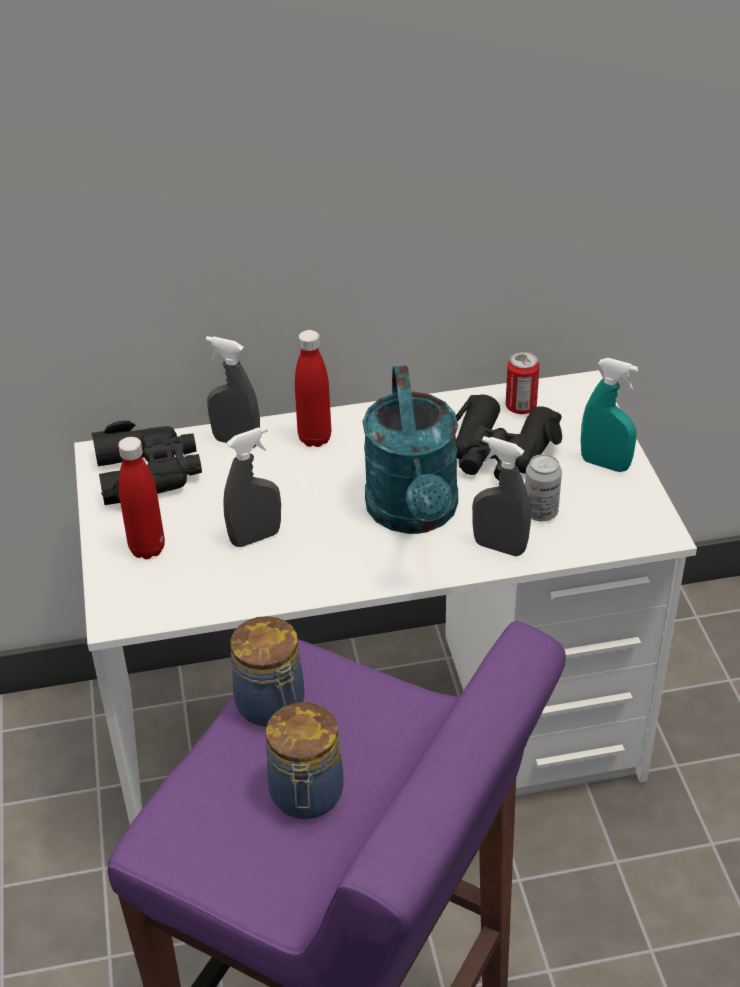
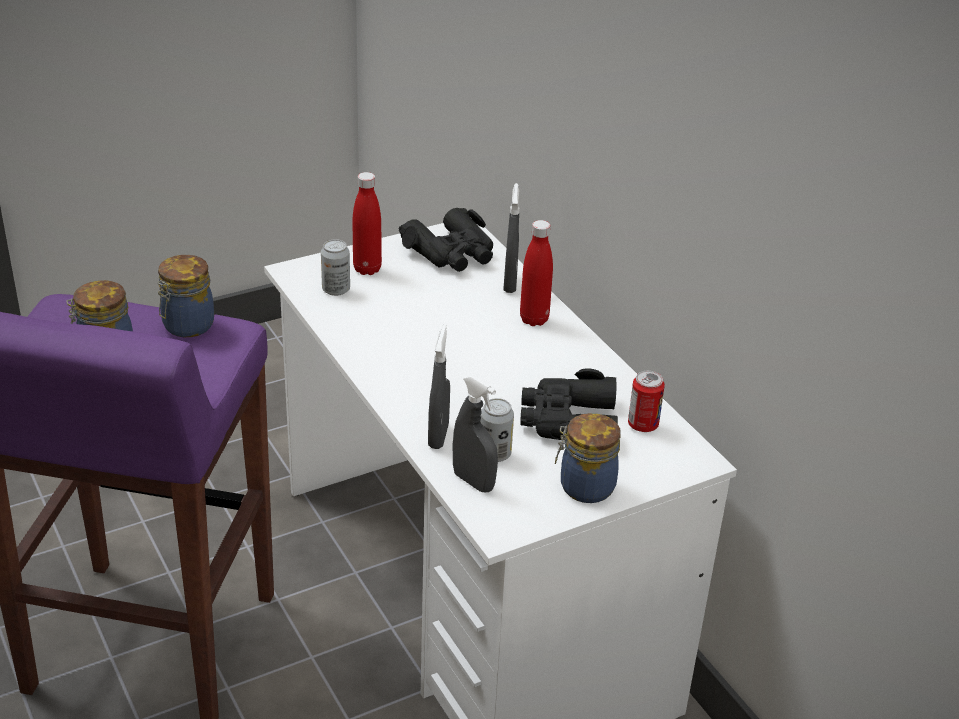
camera: 70 degrees right, 5 degrees down
(180, 583) = (336, 290): none -> can
(255, 537) = (399, 313): grey spray bottle -> grey spray bottle (473, 481)
(415, 515) = (460, 385): turquoise watering can -> none
(605, 464) = (584, 487): turquoise spray bottle -> jar

